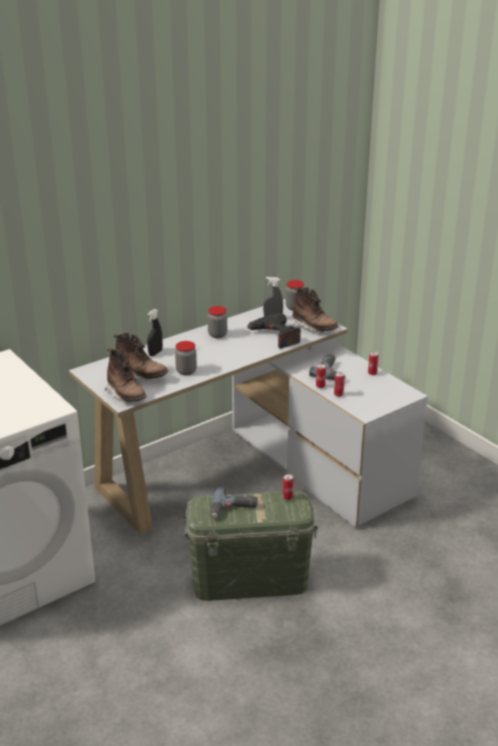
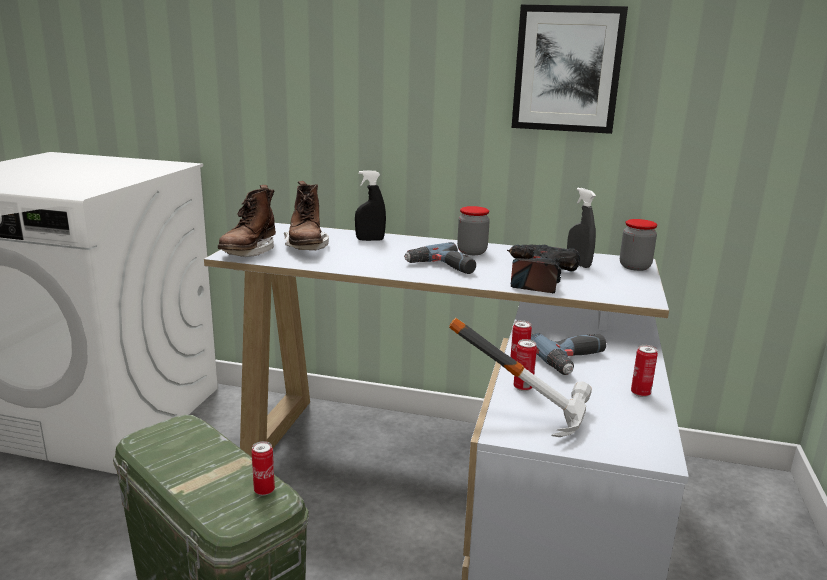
camera: 50 degrees right, 10 degrees down
(186, 371) = (353, 261): jar -> none
(233, 510) = (185, 455): power drill -> power drill (441, 267)
(236, 209) = (567, 69): none -> picture
(314, 328) = (614, 290): brown boot -> none
(355, 403) = (523, 409): none -> hammer

